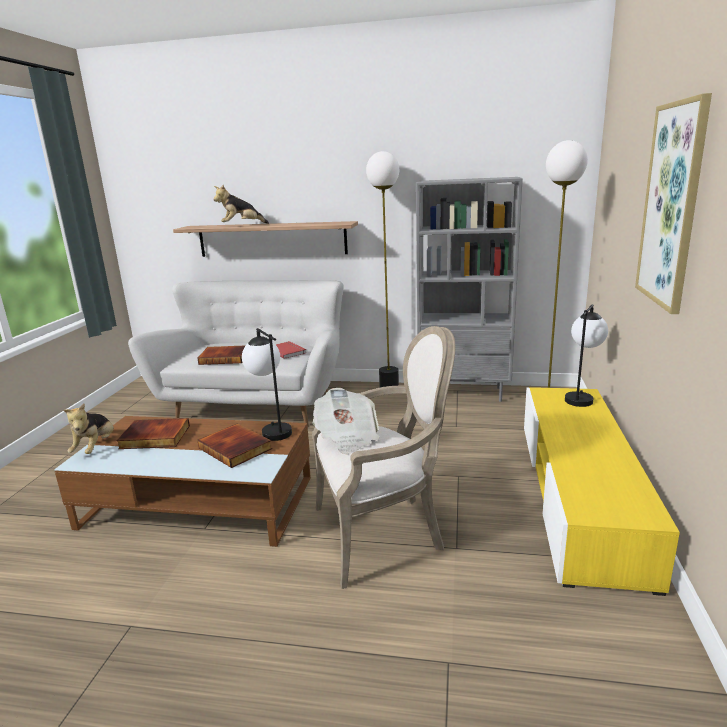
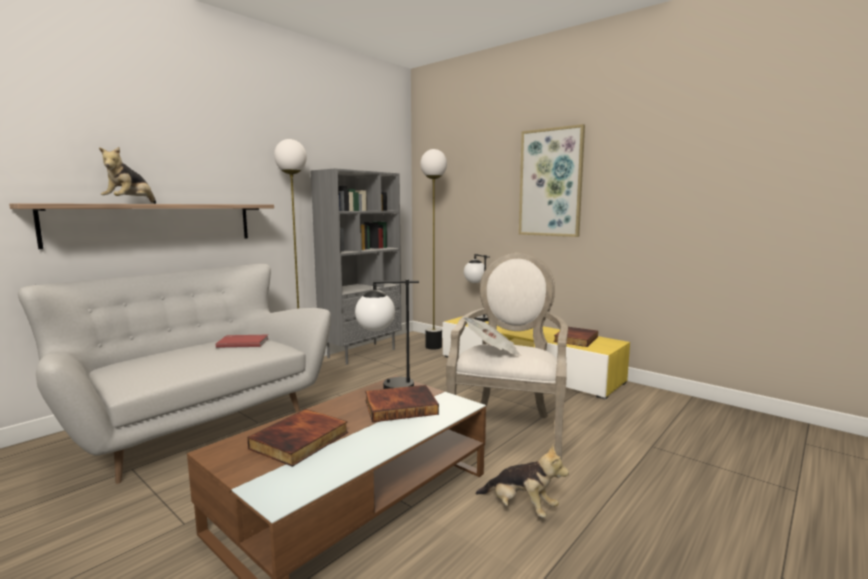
camera: 60 degrees left, 10 degrees down
(96, 447) = (258, 482): plush toy -> plush toy (520, 508)
(225, 357) = (184, 365): book -> book (575, 339)

